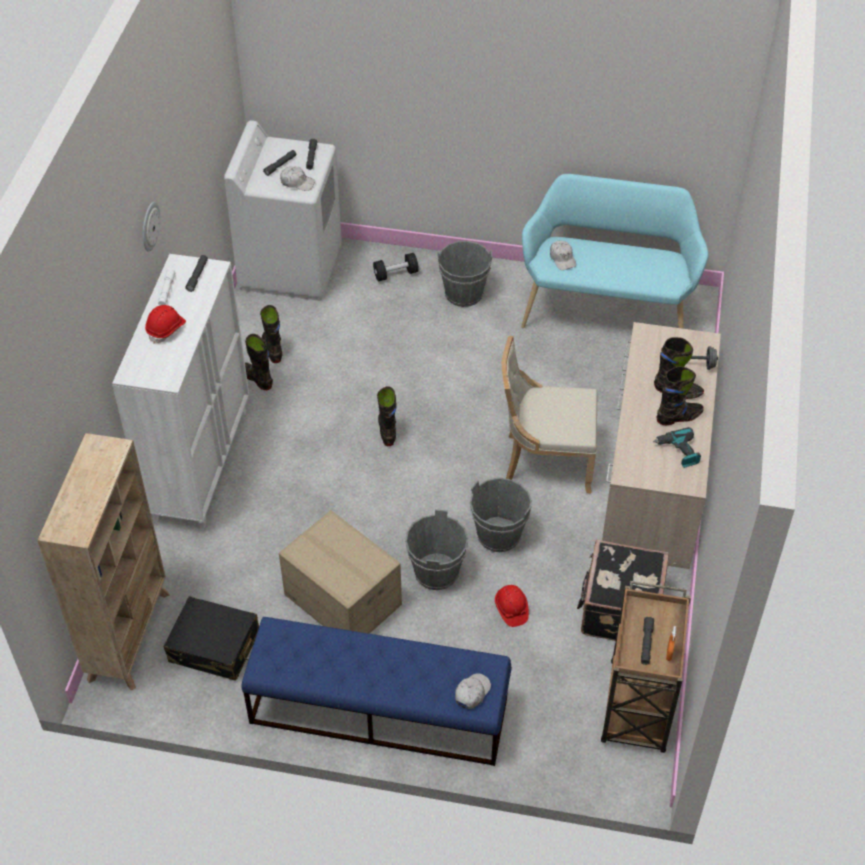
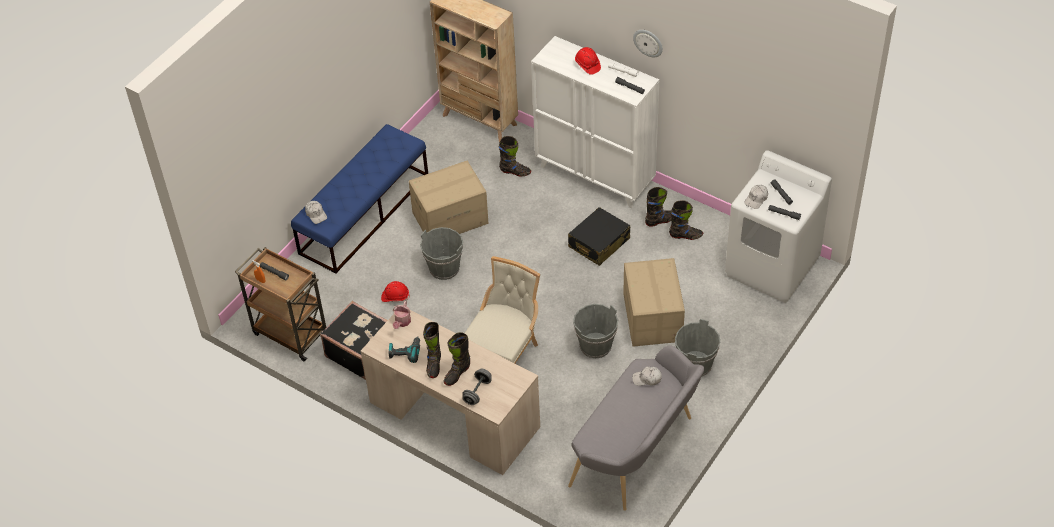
camera: 115 degrees right, 0 degrees up
(214, 647) = (450, 154): black suitcase -> black suitcase (598, 243)
(387, 431) = (576, 277): black boot -> black boot (515, 172)
(396, 274) = (737, 329): black dumbbell -> none
(415, 345) = (653, 318): none -> cardboard box
(498, 535) = (455, 309): grey bucket -> grey bucket (595, 346)
(606, 309) = (637, 453): turquoise bench -> grey bench
(637, 471) = (402, 322): none -> watering can

